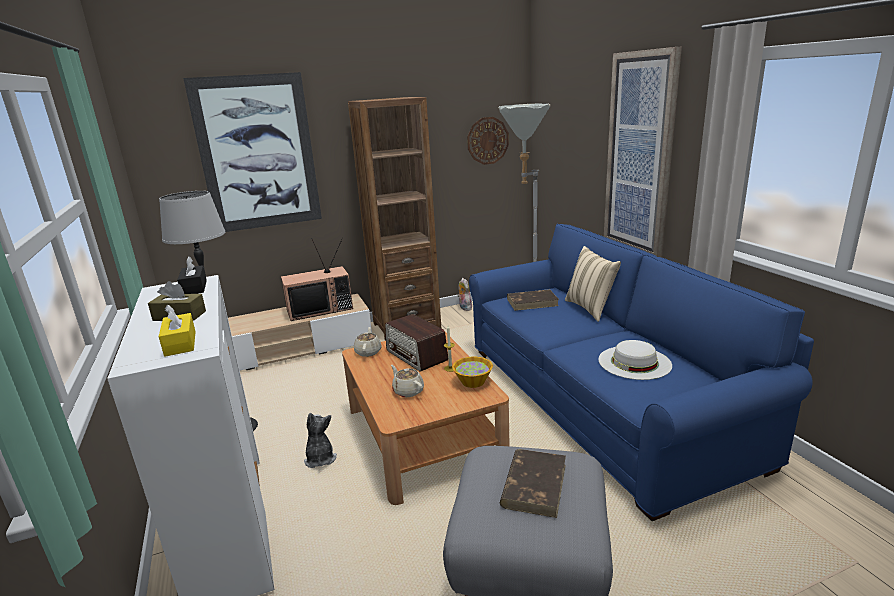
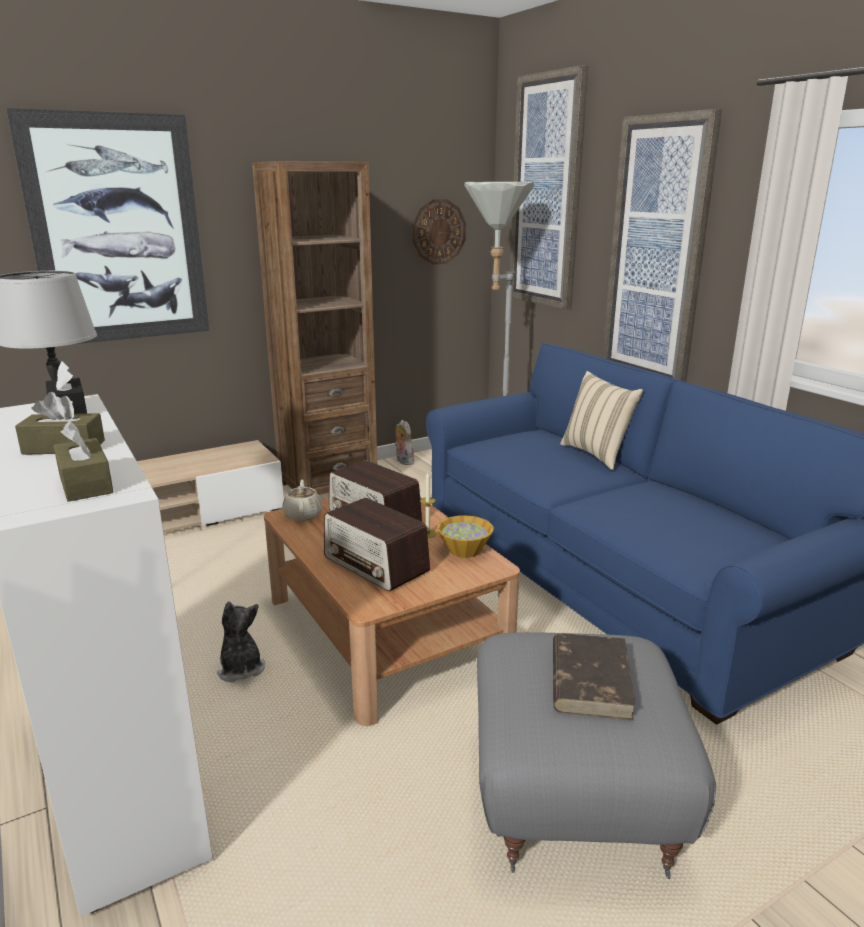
camera: 10 degrees left, 0 degrees up
(180, 343) = (85, 484): yellow tissue box -> brown tissue box
(320, 309) = (208, 461): television -> none
(408, 391) = (376, 565): beige teapot -> radio
(532, 302) = (518, 447): brown book -> none
(565, 110) = (547, 193): none -> picture
(634, 362) = (676, 518): white hat -> none

